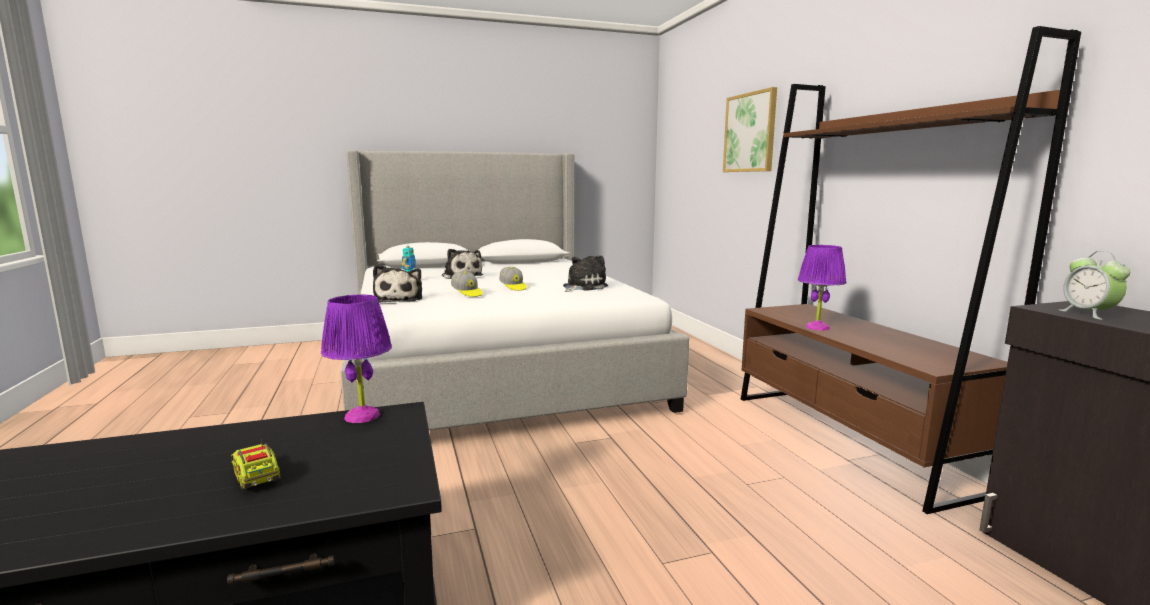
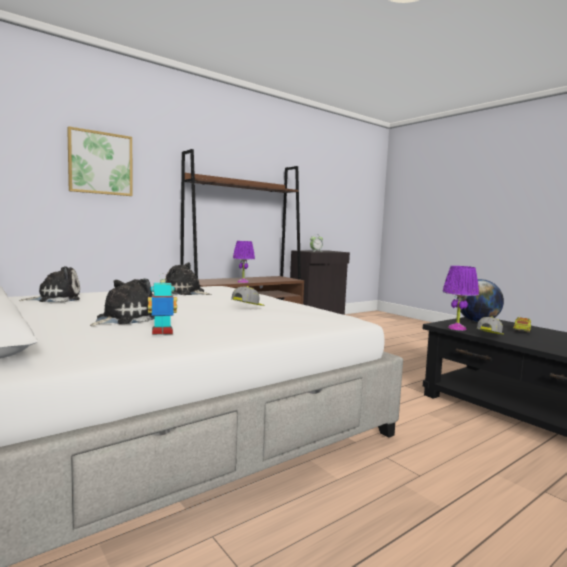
camera: 110 degrees left, 5 degrees down
(376, 462) = (477, 321): none -> globe
(400, 299) = (292, 321): plush toy -> plush toy (56, 299)
(513, 287) = (195, 303): cap -> cap (490, 336)

